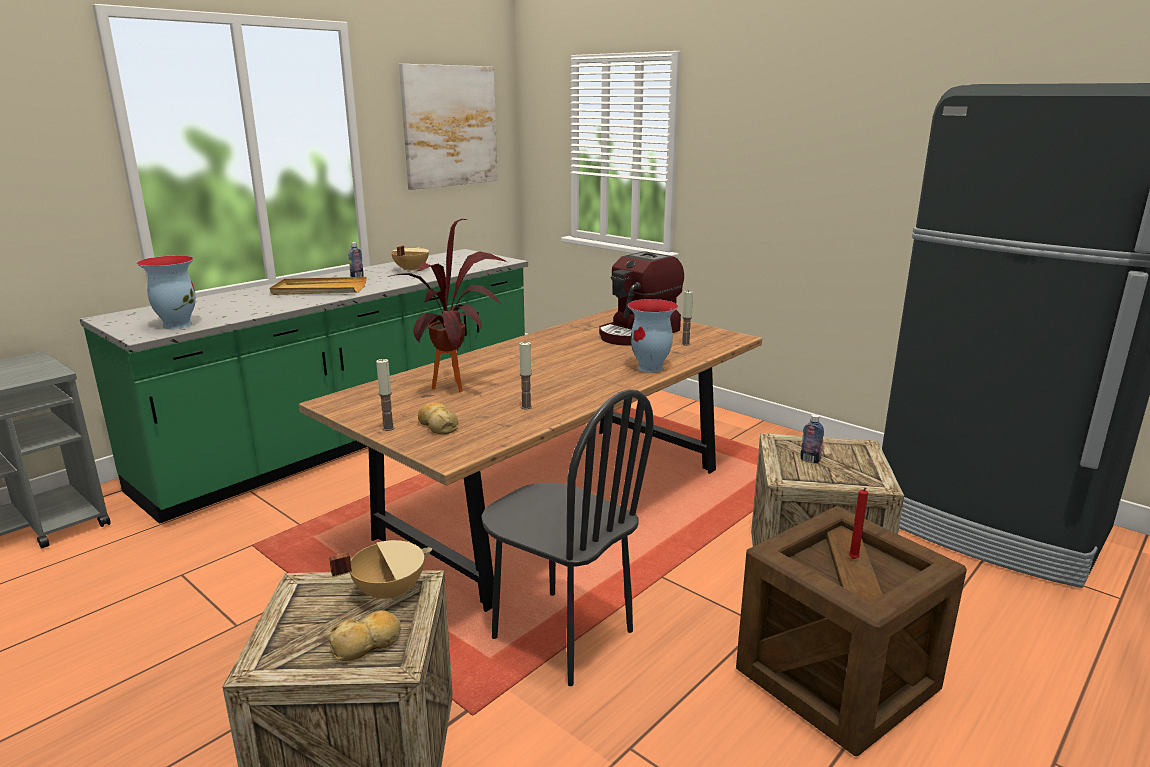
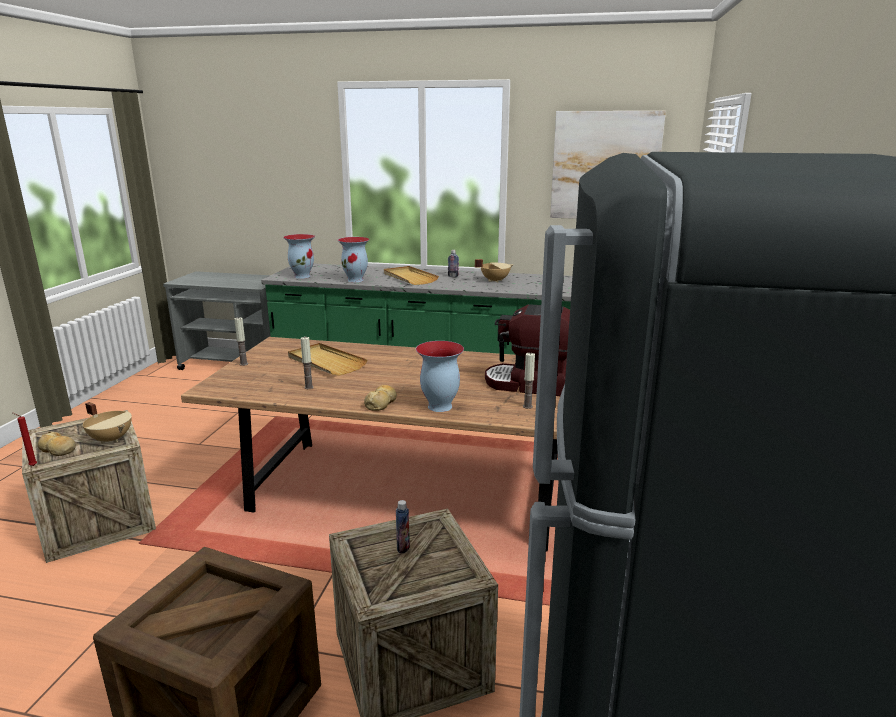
camera: 60 degrees right, 0 degrees up
(270, 308) = (356, 280): none -> vase
(438, 425) = (256, 373): bread -> bread (381, 403)
(458, 389) = (326, 362): potted plant -> beige tray
(562, 635) = (232, 549): black chair -> none
(853, 560) = (213, 609): red candle -> red candle (32, 466)

